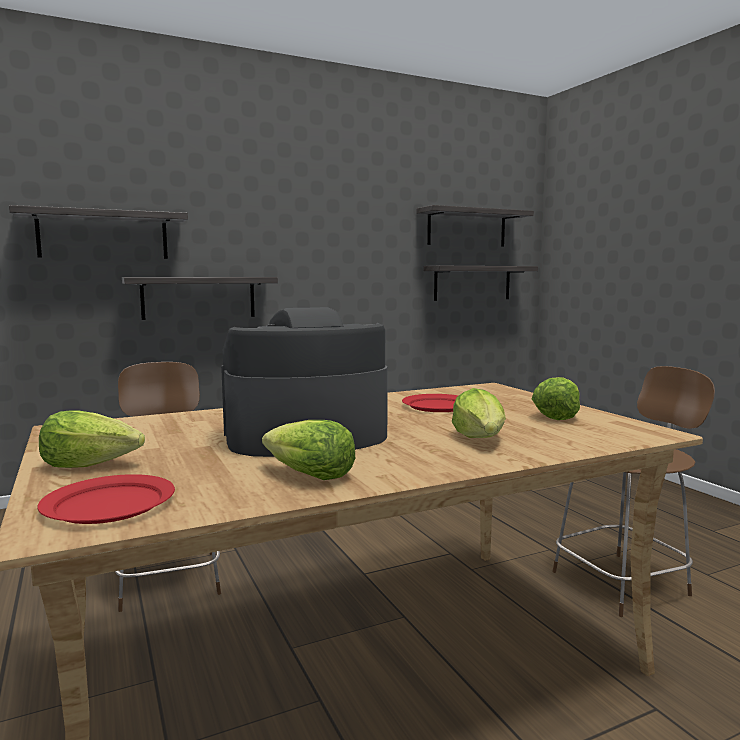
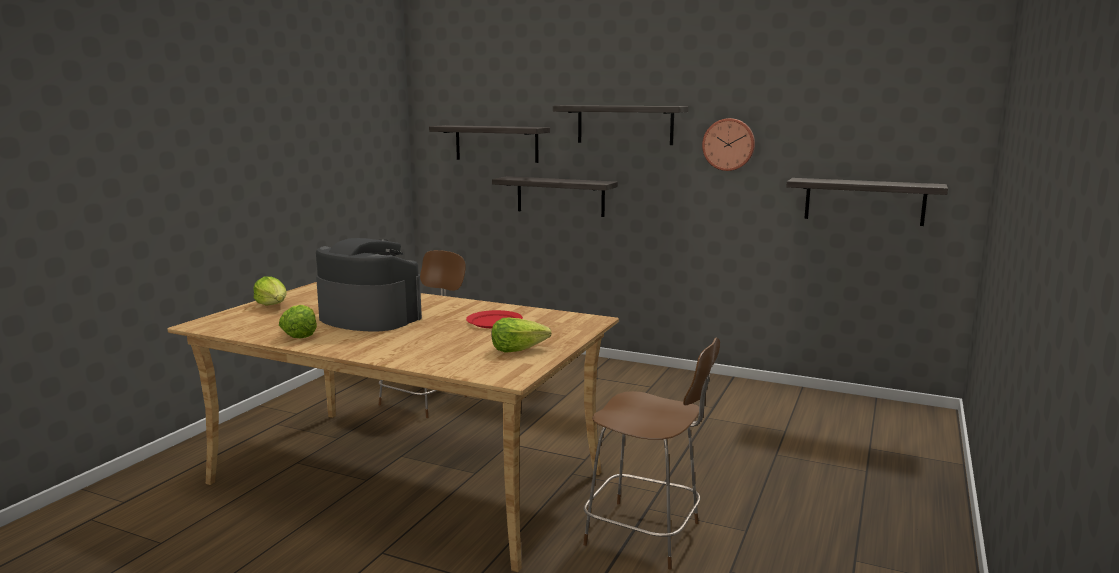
camera: 50 degrees right, 5 degrees up
(110, 503) = (230, 322): red plate -> none
(372, 236) = (729, 144): none -> wall clock
(467, 228) = (859, 133): shelf -> shelf (624, 124)
(480, 439) = (418, 345): lettuce -> none

